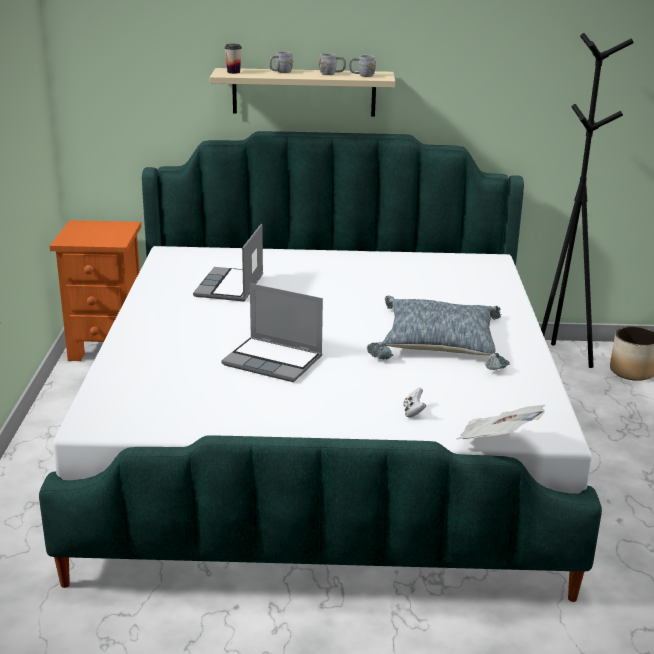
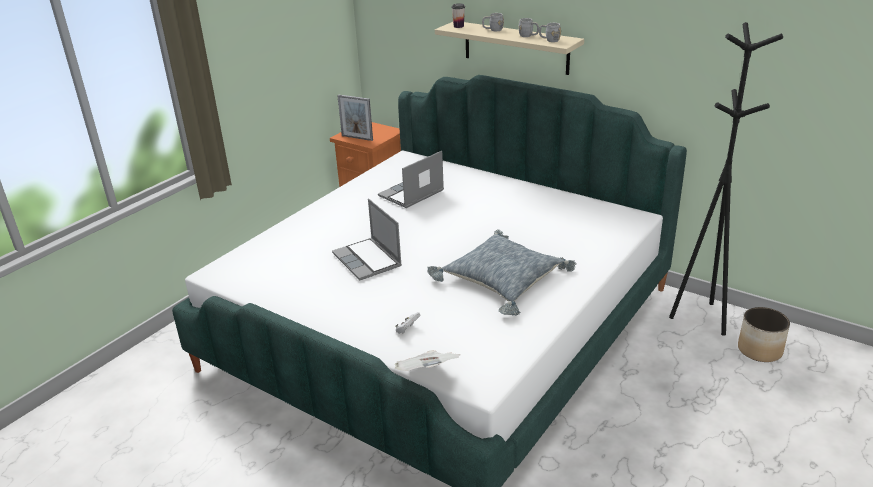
camera: 35 degrees right, 5 degrees up
(89, 239) = (357, 138): none -> picture frame

